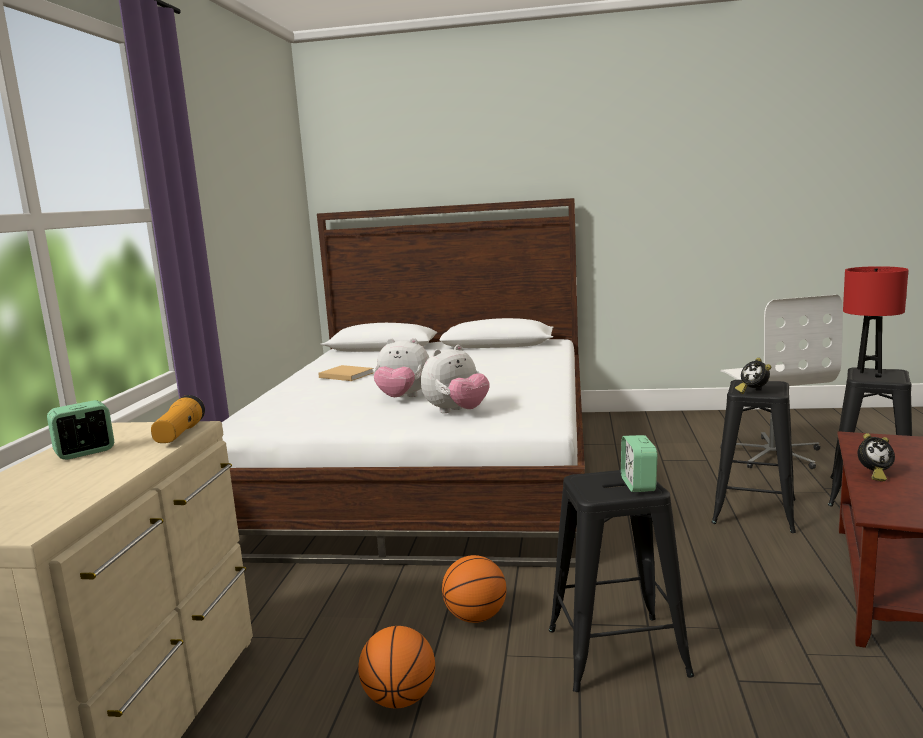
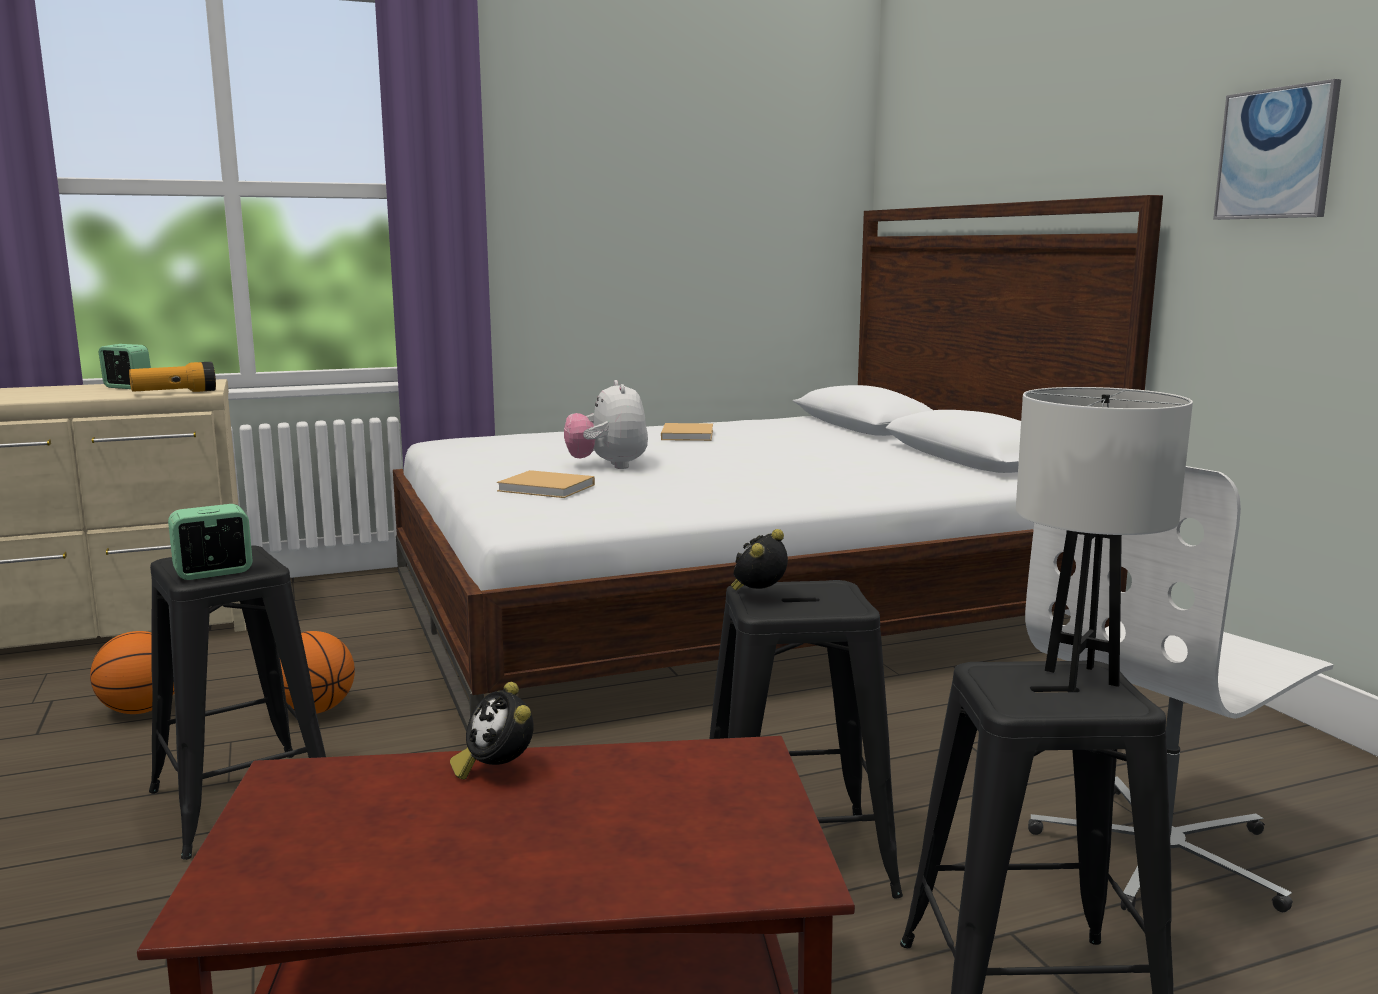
camera: 60 degrees right, 0 degrees up
(456, 412) = (548, 488): plush toy -> beige book
(631, 179) = (1276, 154): none -> picture
(869, 371) = (1081, 678): red table lamp -> white table lamp

